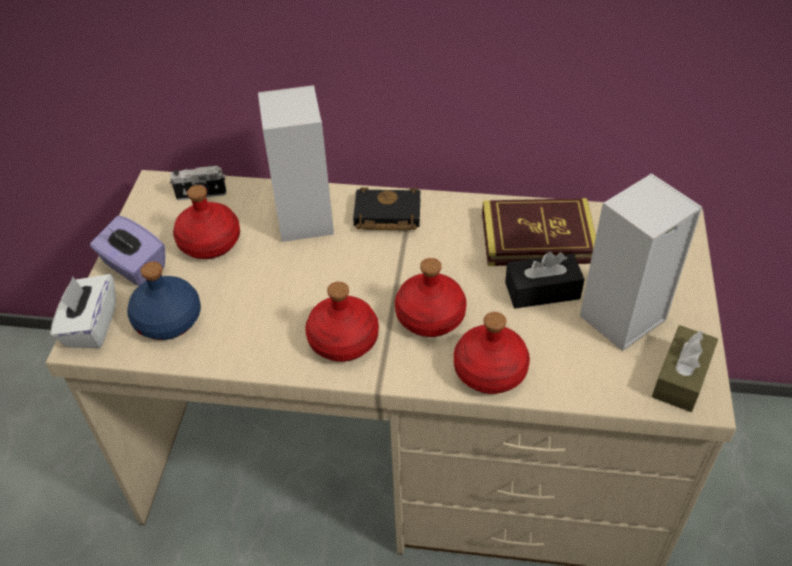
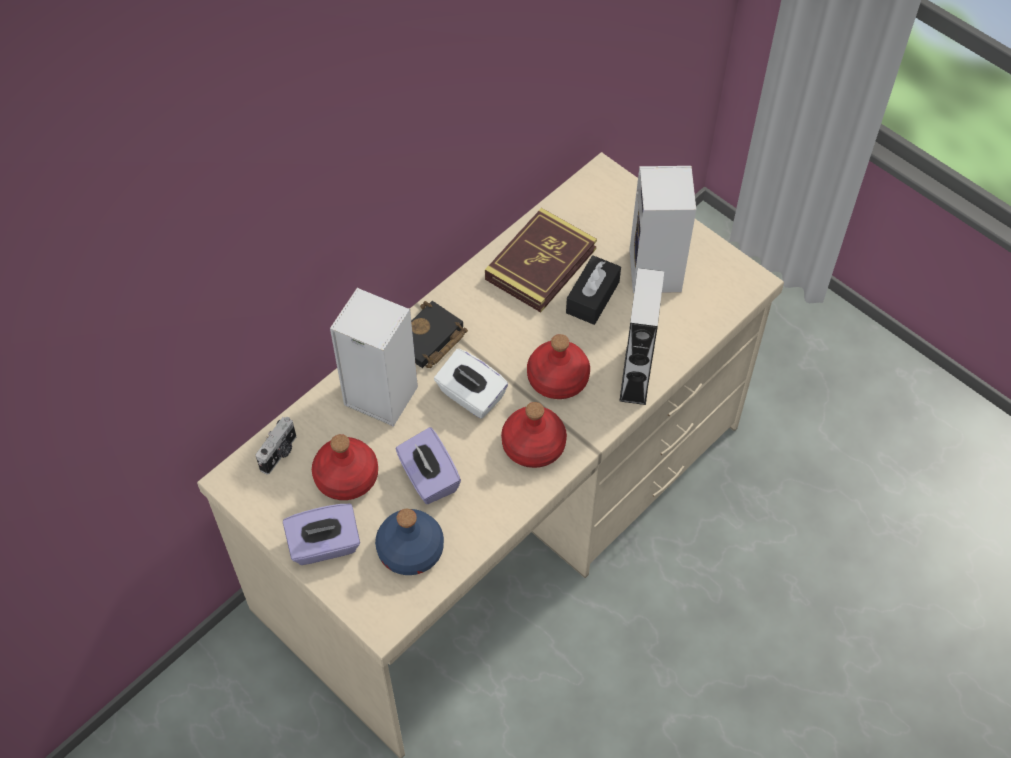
camera: 55 degrees left, 10 degrees up
(91, 326) = (369, 608): white tissue box -> white tissue box (471, 396)
(249, 291) = (428, 478): none -> purple tissue box
(491, 371) = (636, 375): red bottle -> grey speaker
(681, 377) = (727, 278): brown tissue box -> none

